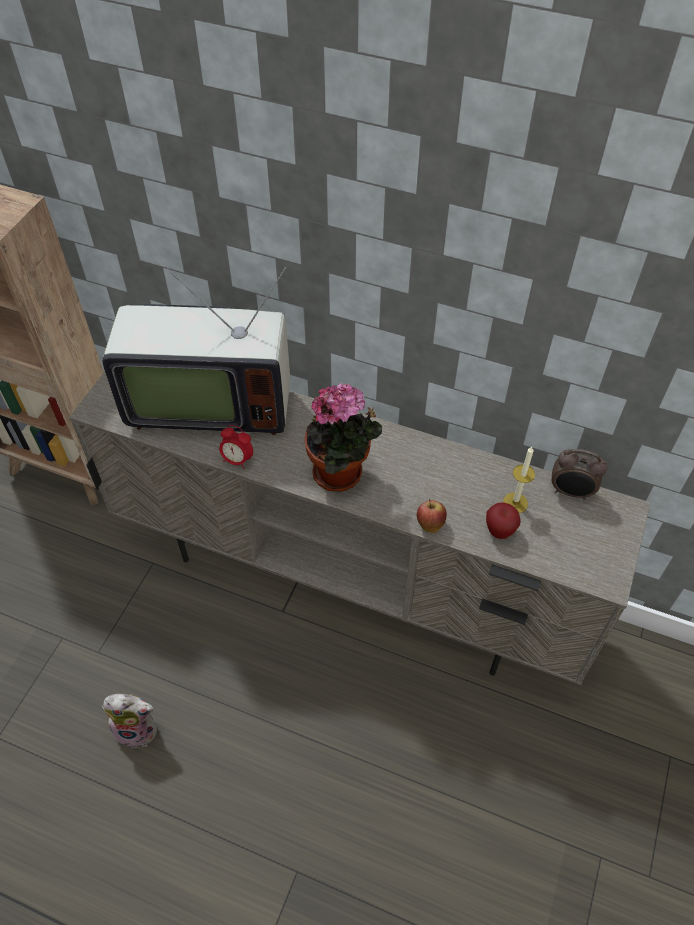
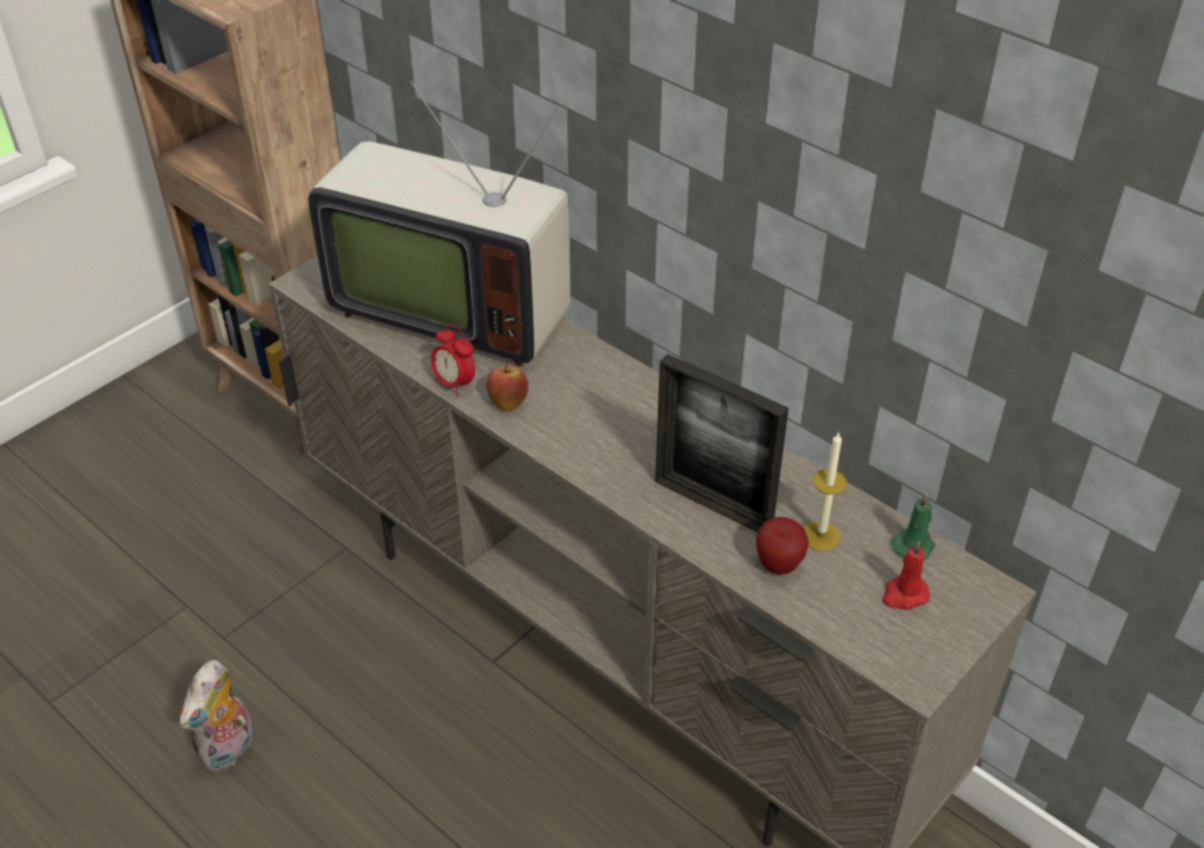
camera: 20 degrees right, 10 degrees down
(138, 728) = (229, 750): plush toy -> plush toy turned 90 degrees clockwise
(342, 474) = (587, 436): potted plant -> none
(430, 524) = (680, 529): apple -> apple (508, 402)
(442, 500) = (713, 504): none -> picture frame
(571, 492) = (914, 545): alarm clock -> green candle
(579, 528) = (904, 595): none -> red candle

